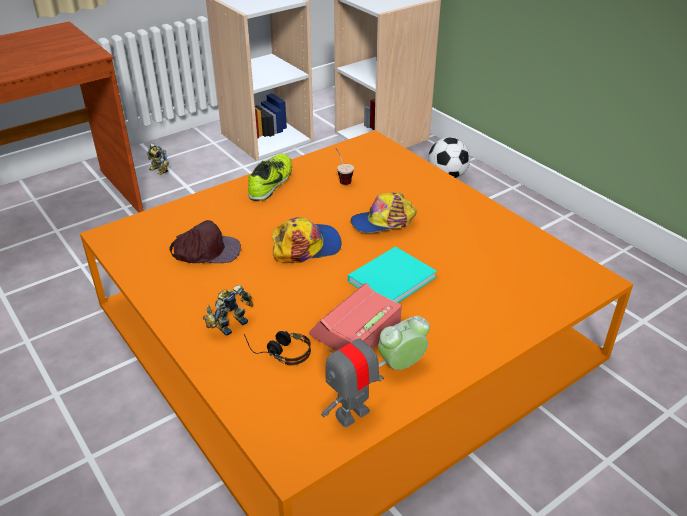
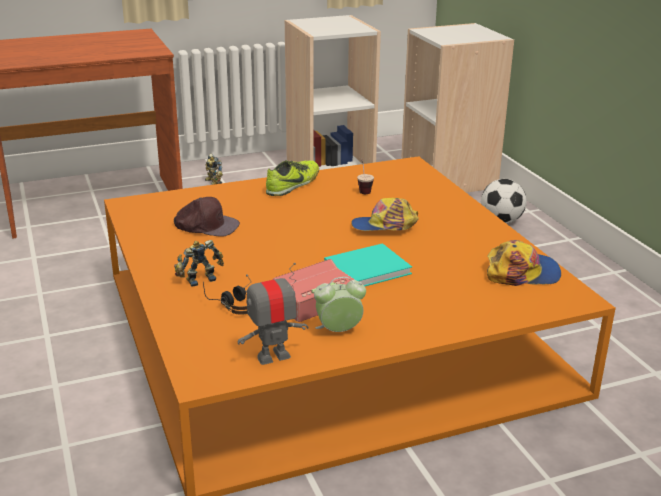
camera: 15 degrees right, 10 degrees down
(306, 246) = (300, 234): cap -> cap (522, 273)

